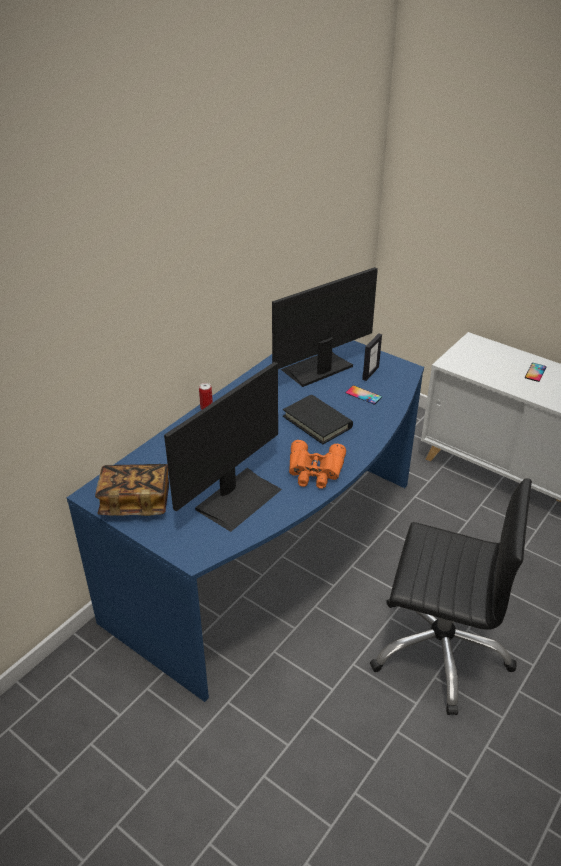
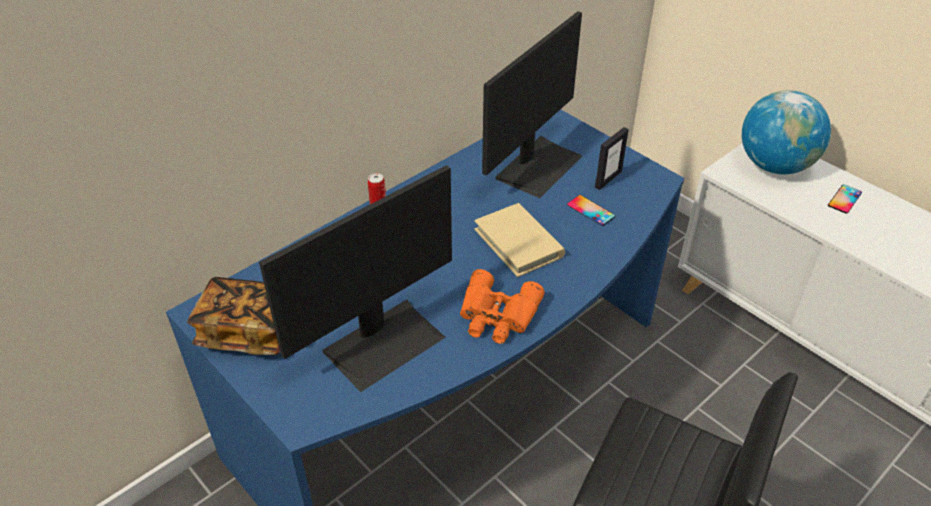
camera: 10 degrees right, 5 degrees up
(317, 369) = (538, 165): monitor -> monitor turned 150 degrees clockwise
(317, 422) = (518, 243): black book -> beige book
(482, 355) = (774, 165): none -> globe

